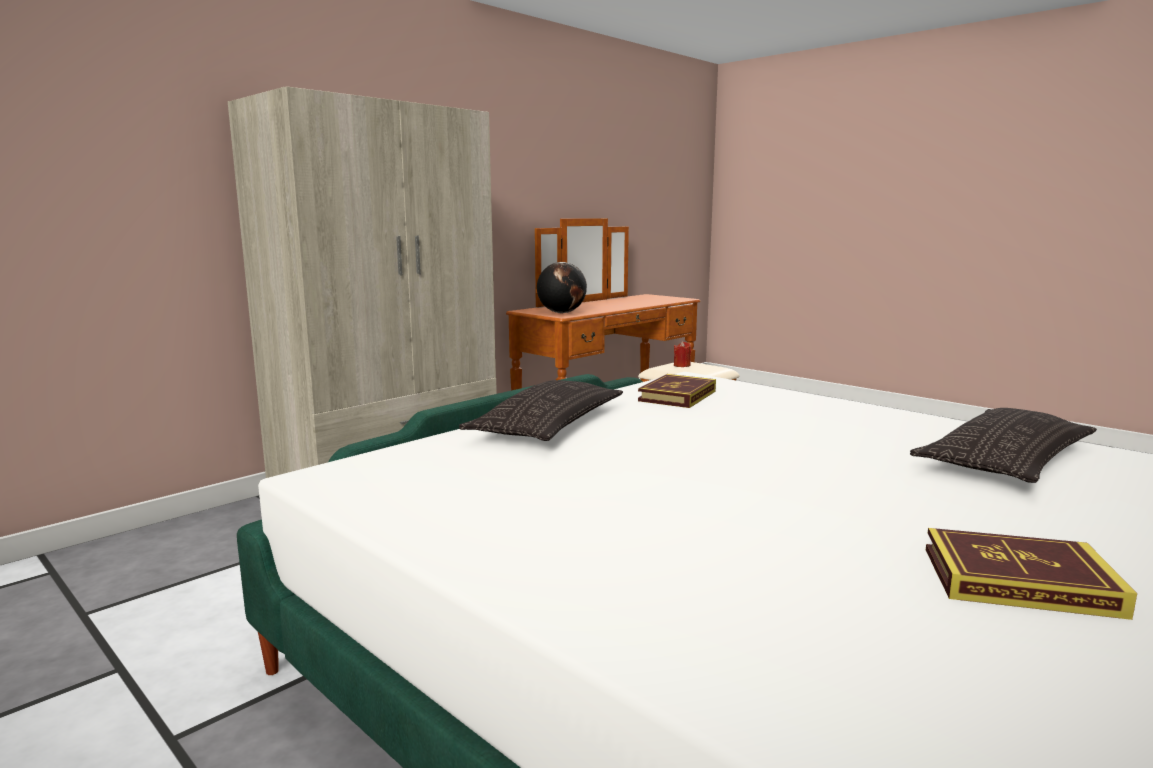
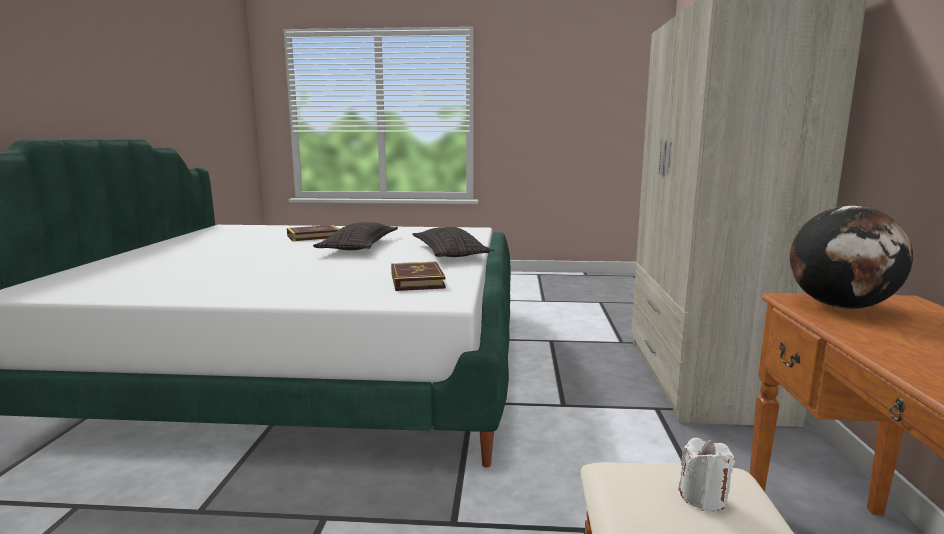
camera: 140 degrees right, 0 degrees up
(682, 365) = (703, 498): red candle -> white candle
(1005, 459) = (162, 278): pillow -> pillow (359, 246)
(1019, 581) = (207, 245): book -> book (314, 236)

